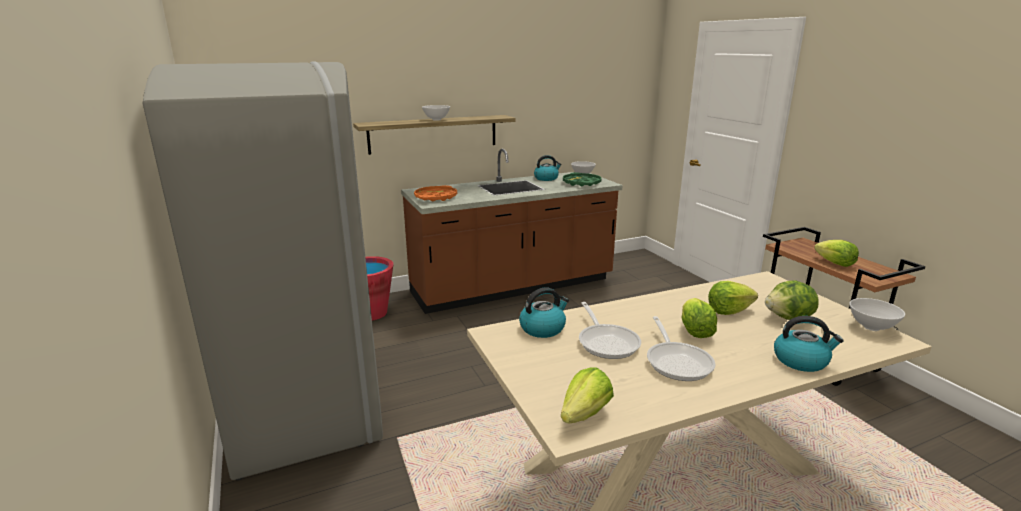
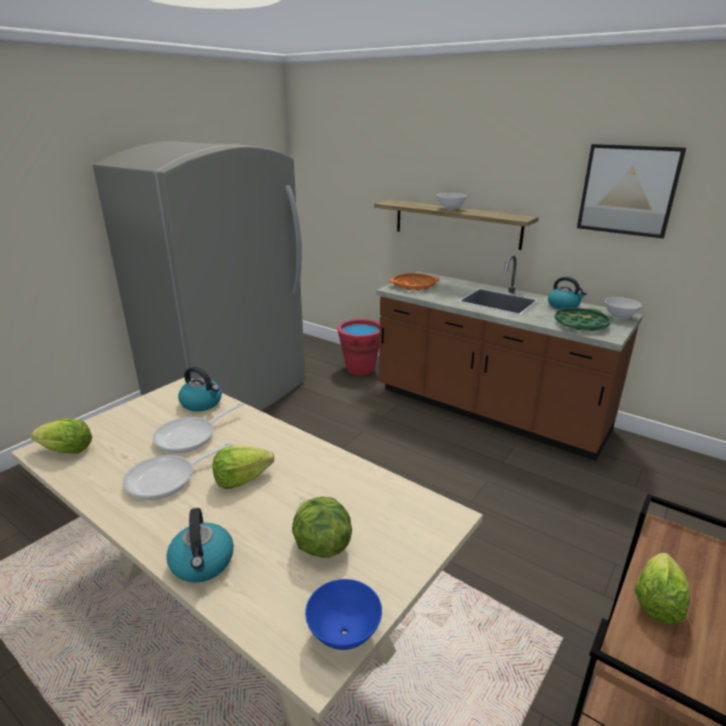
camera: 60 degrees right, 5 degrees up
(561, 85) = (628, 190): none -> picture
(728, 311) = (309, 495): lettuce -> none
(871, 327) = (345, 633): white bowl -> blue bowl

